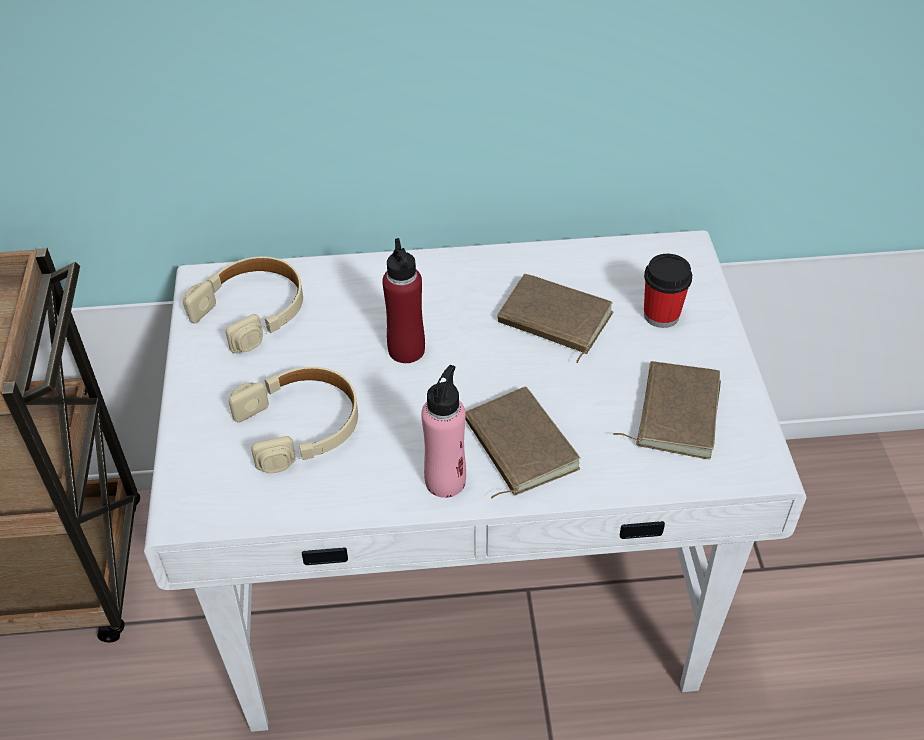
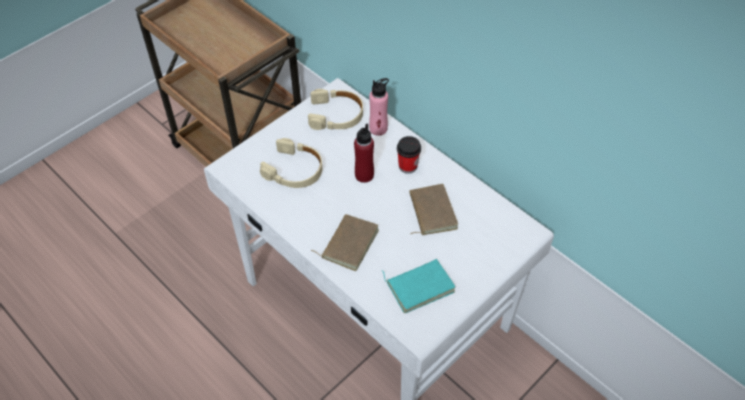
camera: 50 degrees right, 5 degrees up
(445, 481) = (309, 232): pink bottle -> pink bottle (378, 129)
(661, 315) = (474, 247): cup -> cup (408, 166)
(674, 412) = (419, 286): brown book -> turquoise book

